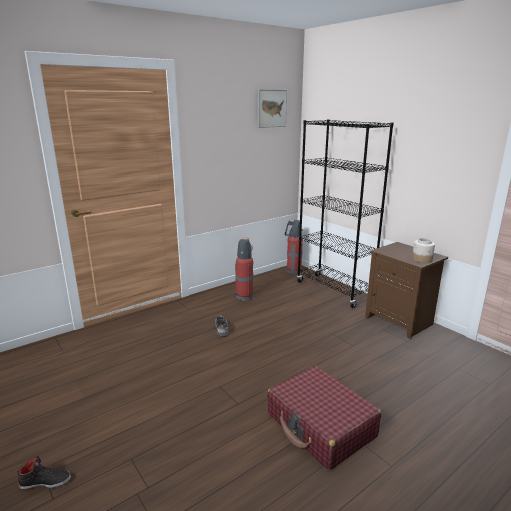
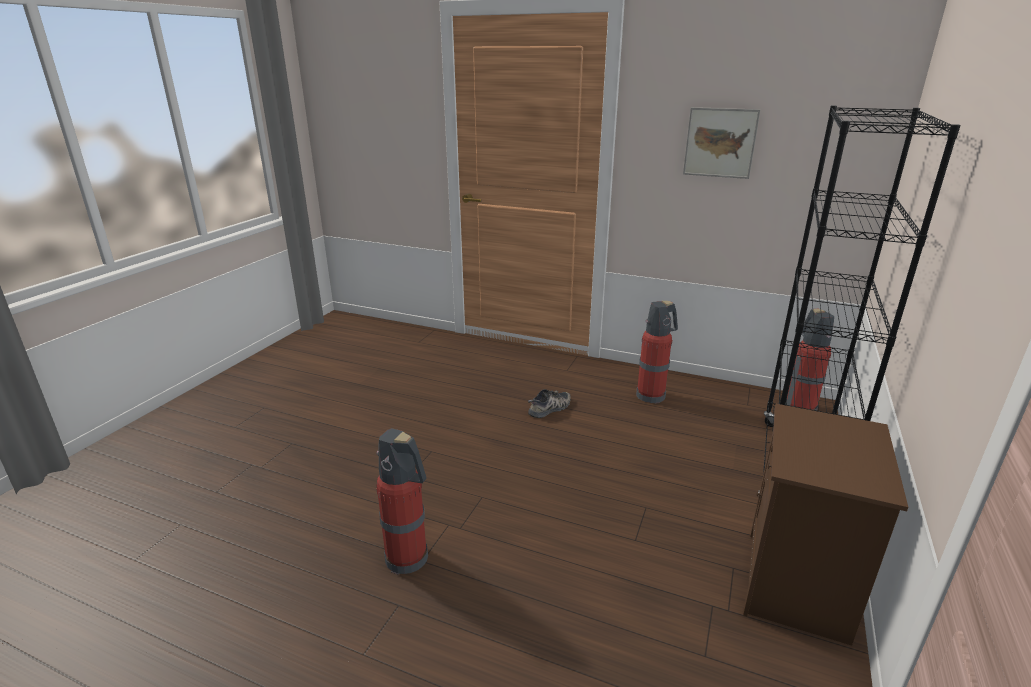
camera: 60 degrees right, 5 degrees up
(45, 481) = (251, 415): black shoe -> none
(272, 108) = (827, 78): picture -> picture (720, 143)
(321, 426) = (408, 558): red suitcase -> fire extinguisher
(422, 260) = (820, 470): jar -> none

